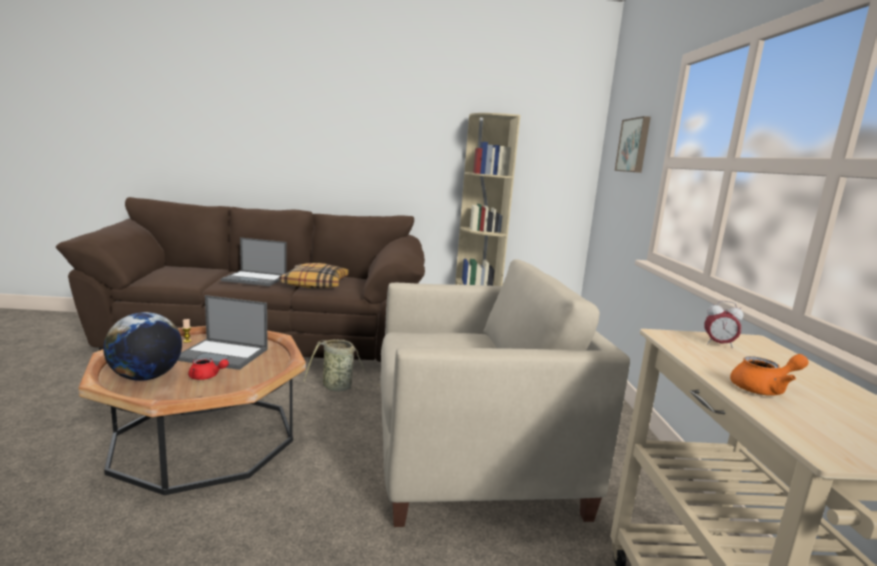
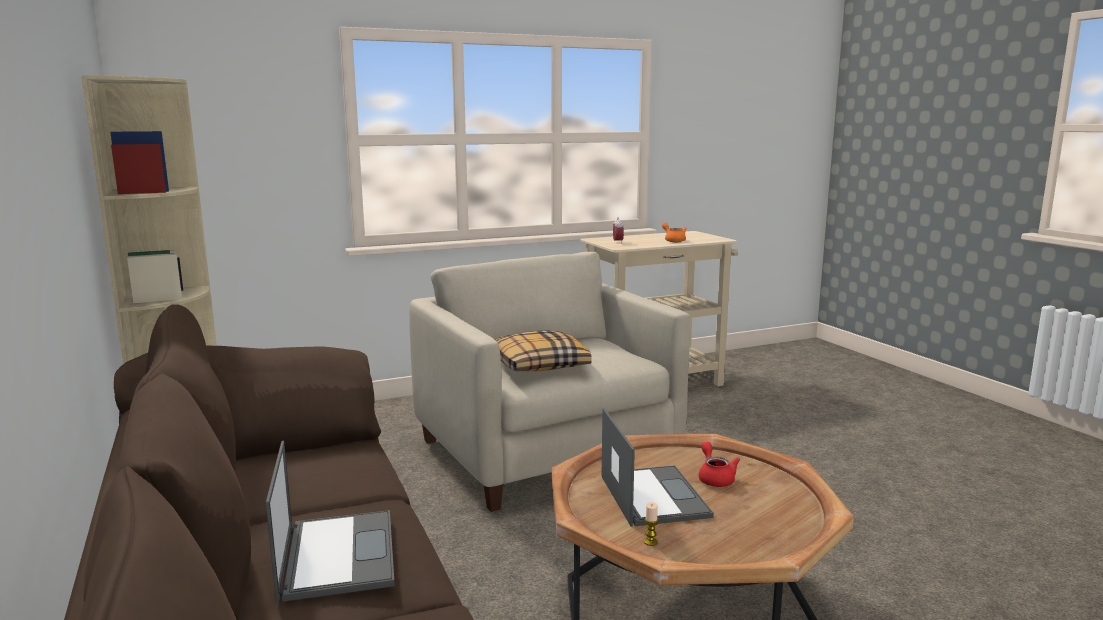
camera: 110 degrees left, 0 degrees up
(146, 377) = (769, 509): globe -> none
(315, 284) = (317, 489): pillow -> pillow (539, 364)
(339, 387) = (461, 561): basket -> none
(634, 145) = (252, 121): picture -> none

